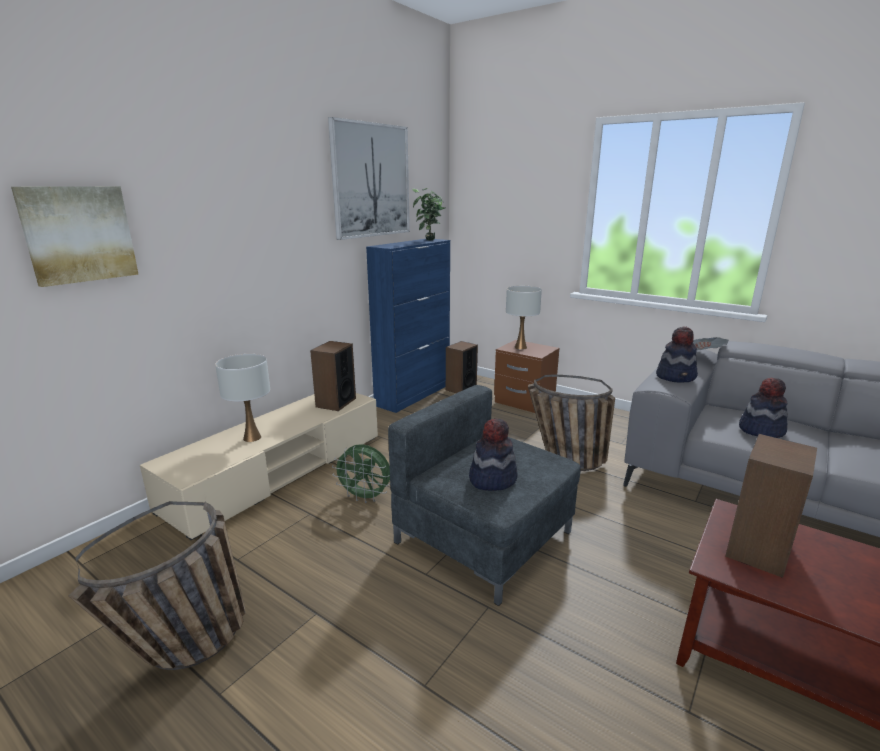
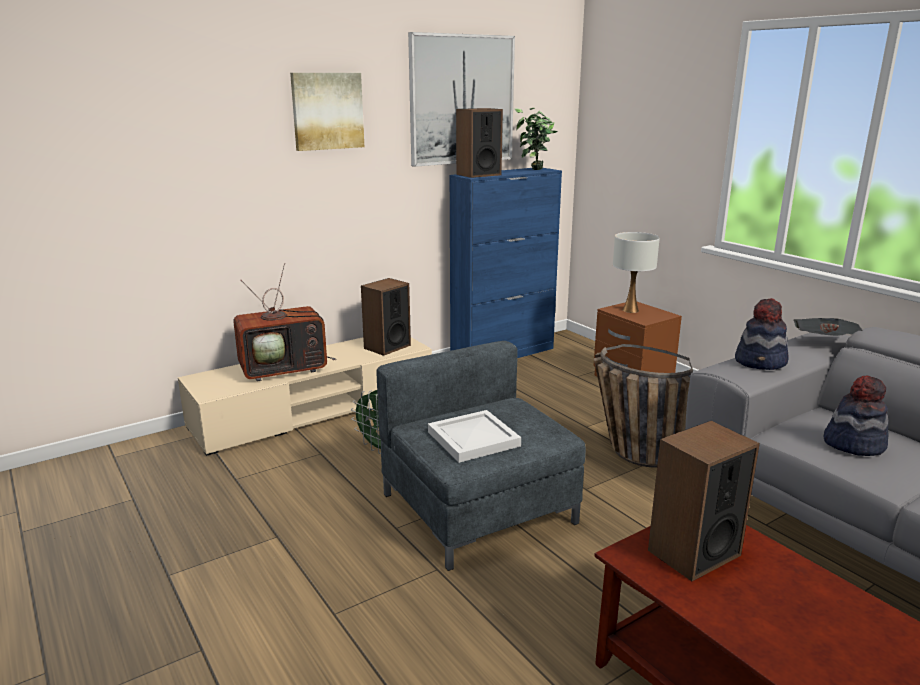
camera: 20 degrees right, 0 degrees up
(78, 234) = (139, 156): picture -> picture (327, 111)
(185, 652) = (158, 540): basket -> none
(252, 437) = (285, 368): white table lamp -> television
(461, 388) = (564, 354): speaker -> speaker (478, 174)
(492, 478) = (472, 439): hat -> white tray

